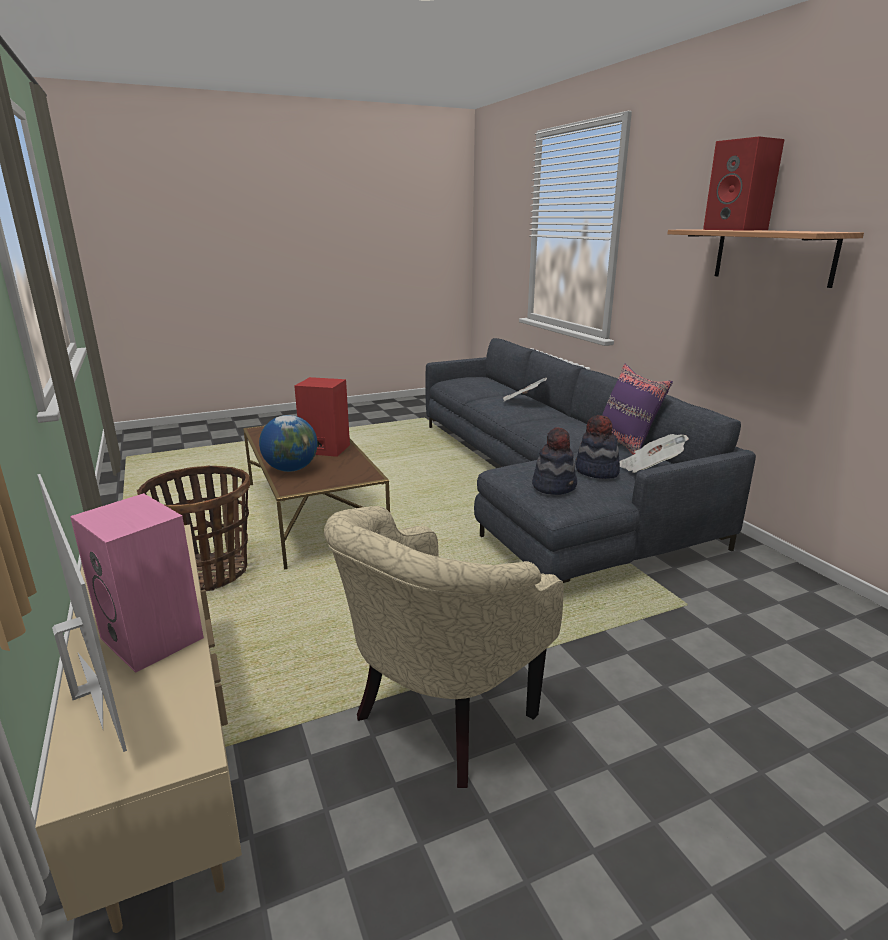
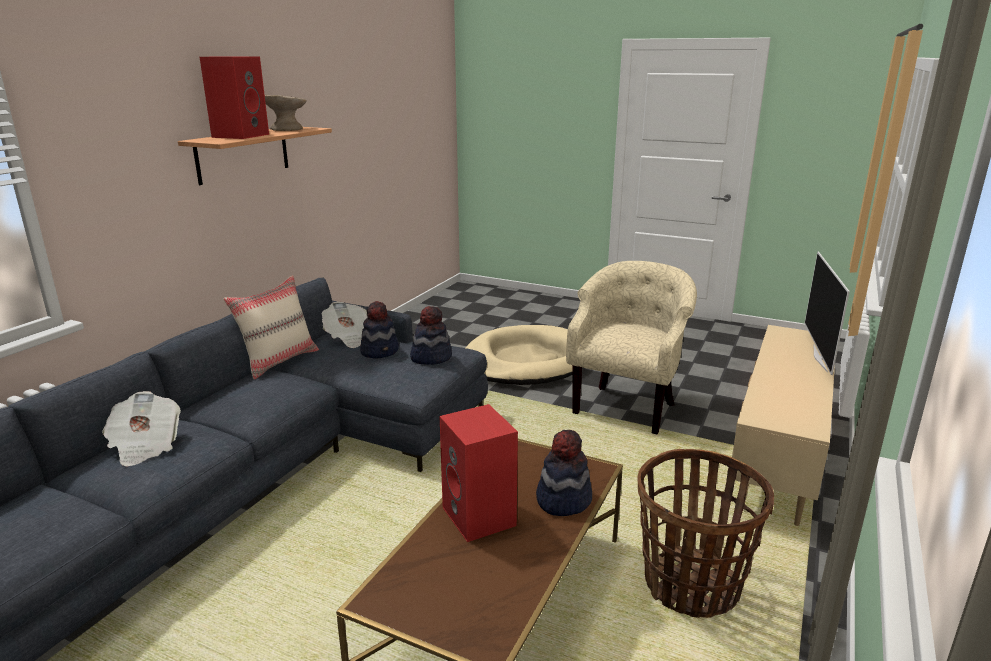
camera: 130 degrees left, 0 degrees up
(155, 638) = (785, 364): pink speaker -> none
(291, 469) = (563, 499): globe -> hat
(438, 721) = (627, 406): beige armchair -> beige armchair turned 60 degrees counterclockwise
(626, 444) = (279, 361): purple pillow -> beige pillow
(688, 715) = (526, 361): none -> beige dog bed
(803, 231) = (286, 129): none -> beige bowl

